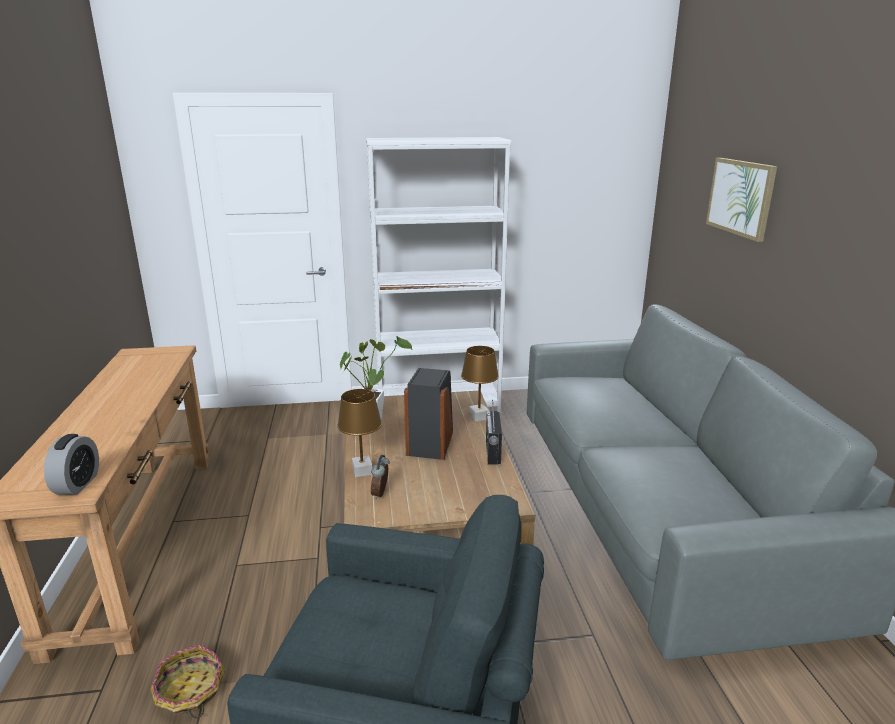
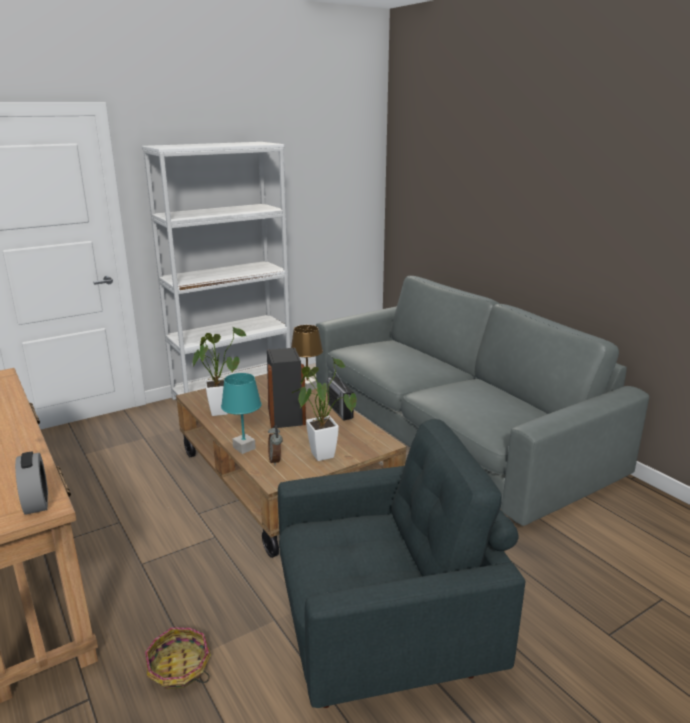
camera: 25 degrees left, 0 degrees up
(362, 471) = (243, 448): brown table lamp -> turquoise table lamp
(434, 496) = (321, 452): none -> potted plant
(741, 197) = (472, 183): picture -> none

